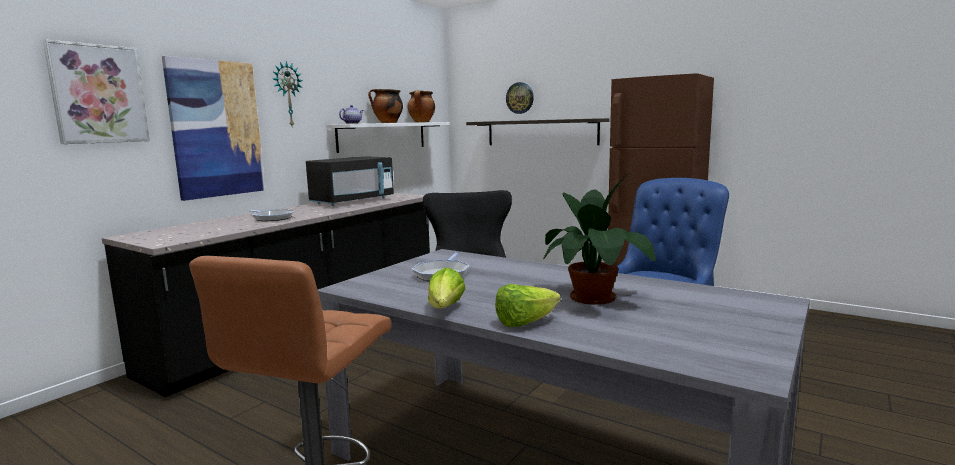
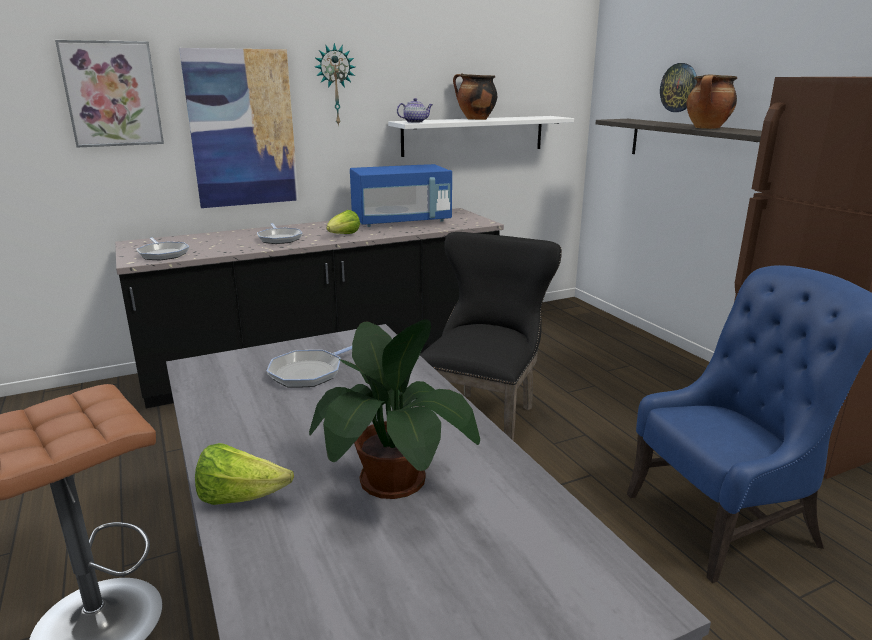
camera: 30 degrees right, 10 degrees up
(180, 237) = (163, 254): none -> frying pan
(353, 201) = (401, 222): black microwave -> blue microwave
(422, 122) = (534, 117): cooking pot -> cooking pot (707, 128)
(445, 309) = (213, 438): lettuce -> lettuce (343, 235)

